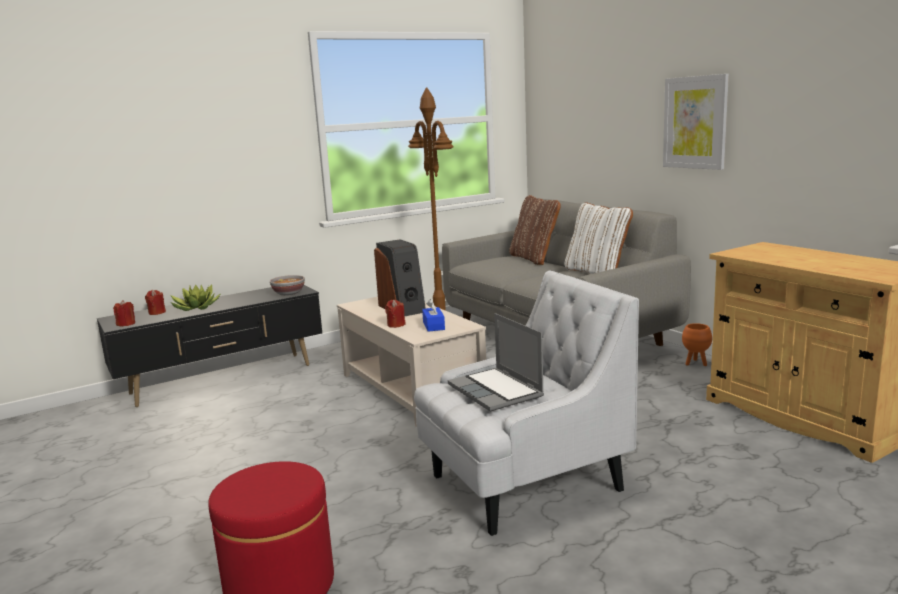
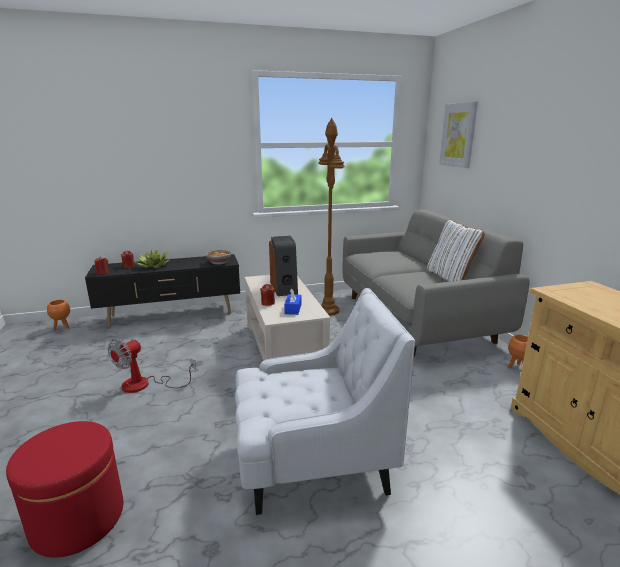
camera: 15 degrees right, 5 degrees up
(59, 418) = (62, 327): none -> orange planter
(252, 455) = (145, 385): none -> fan
(496, 391) = (288, 391): laptop -> none
(534, 259) = (410, 257): brown pillow -> none
(695, 122) = (552, 162): picture -> picture (458, 135)

